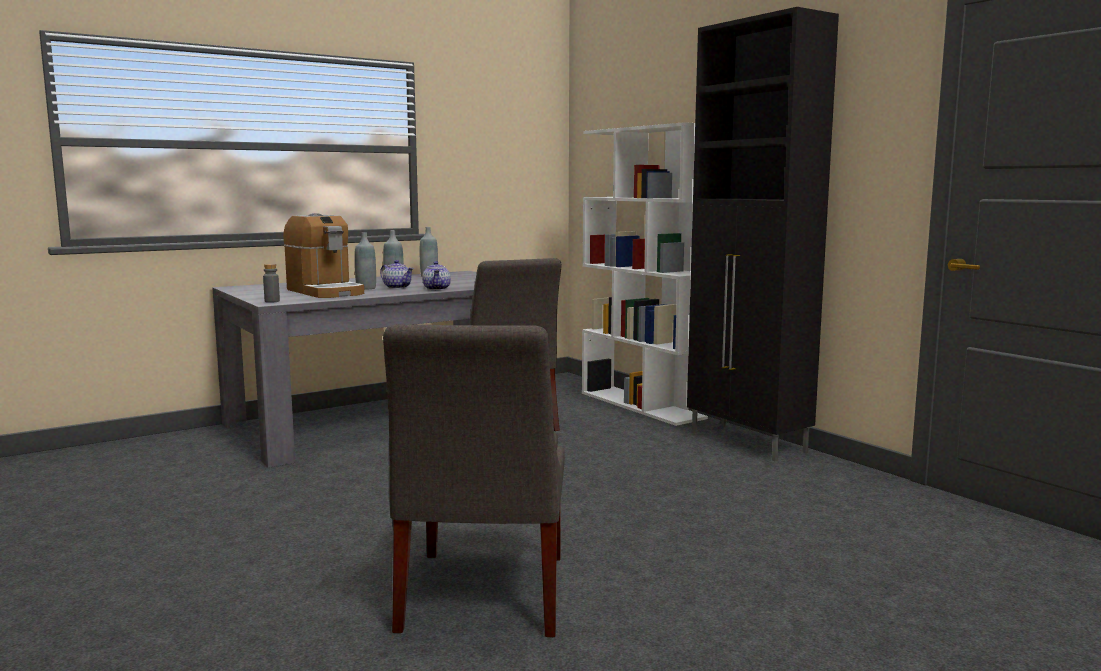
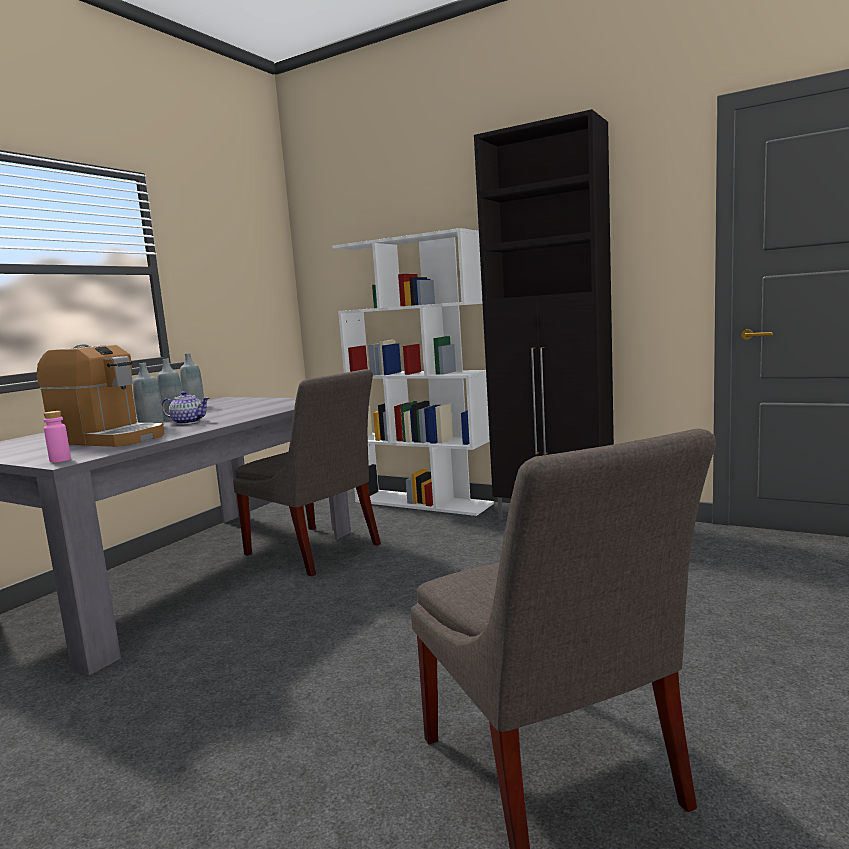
camera: 25 degrees left, 0 degrees up
(272, 301) = (60, 460): grey bottle -> pink bottle
(437, 289) = (239, 417): teapot -> none

